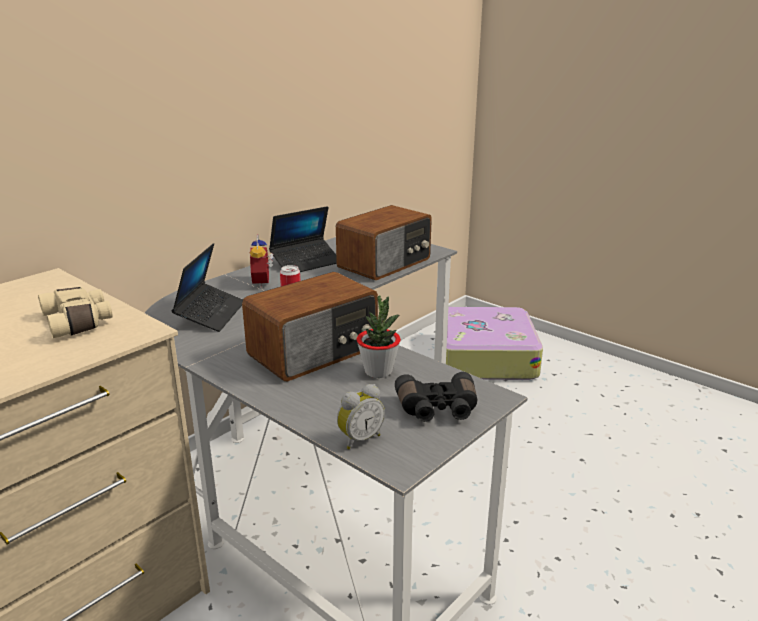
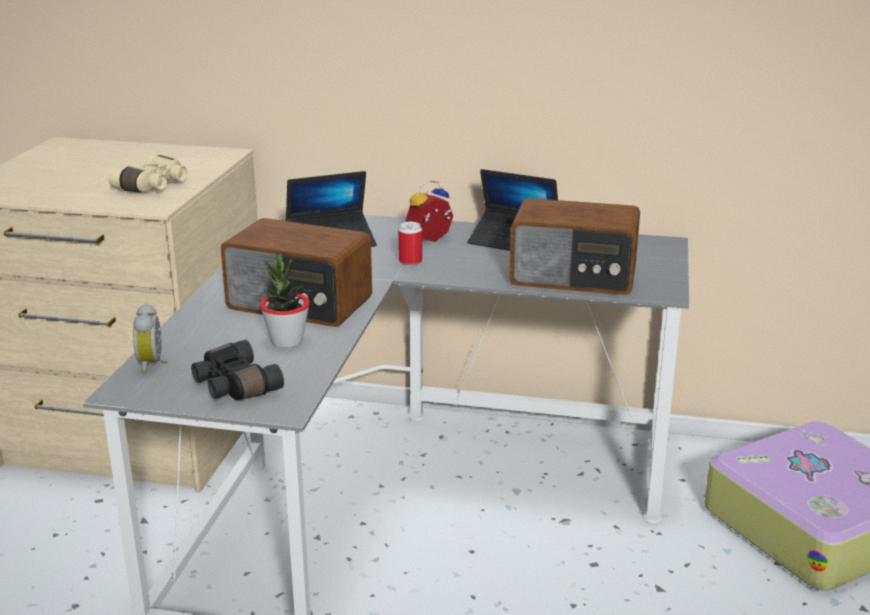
camera: 60 degrees right, 0 degrees up
(359, 439) = (153, 364): alarm clock -> alarm clock turned 60 degrees clockwise

